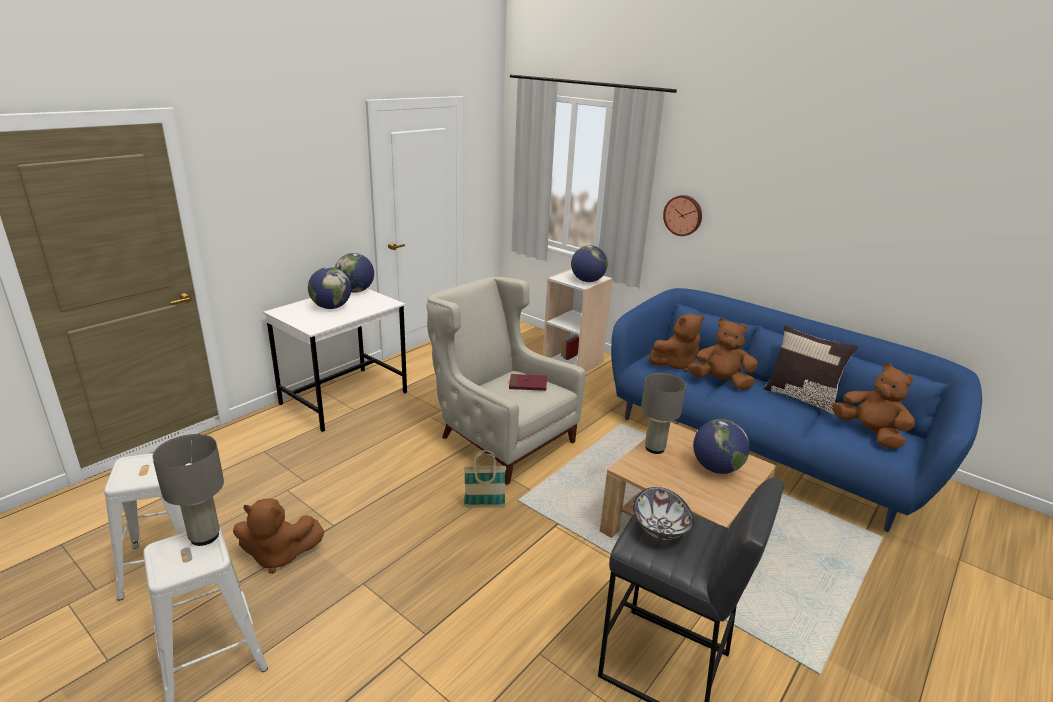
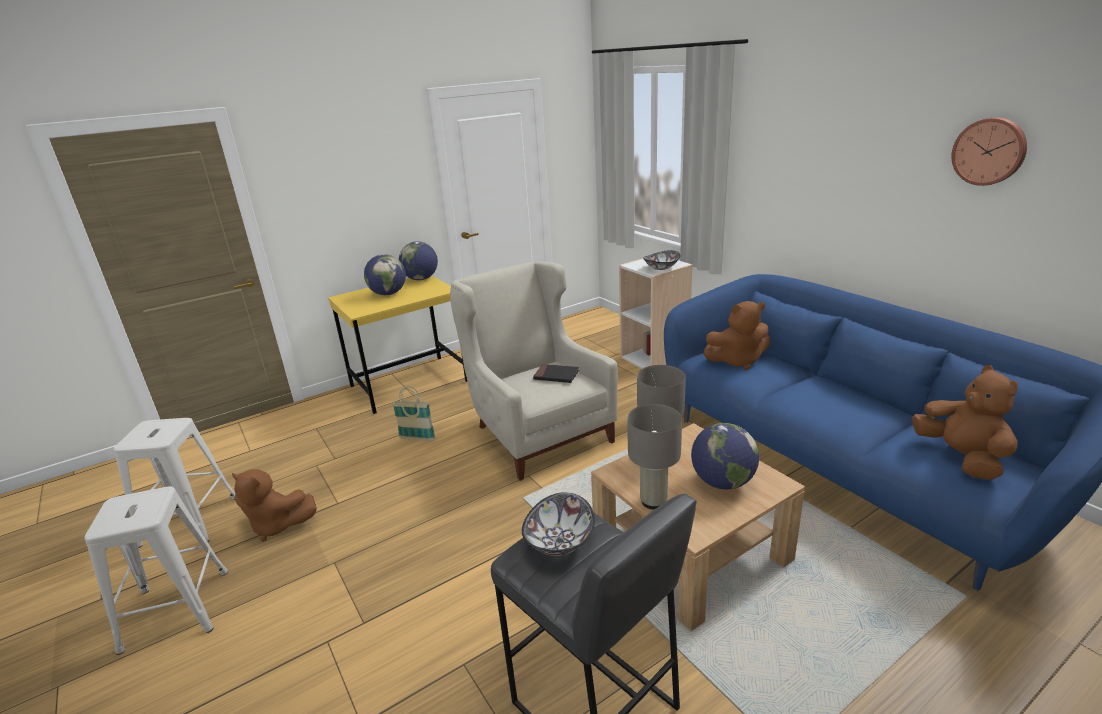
camera: 20 degrees right, 0 degrees up
(205, 536) = (156, 496): grey table lamp -> grey table lamp (654, 501)
(344, 398) = (409, 383): white desk -> yellow desk
(484, 506) = (486, 500): basket -> basket (417, 438)
(528, 384) = (556, 376): red book -> black book
(587, 281) = (661, 267): globe -> bowl
(683, 215) = (766, 188): wall clock -> wall clock (989, 151)
(720, 382) = (784, 383): brown plush toy -> none
(801, 398) = (883, 407): pillow -> none

